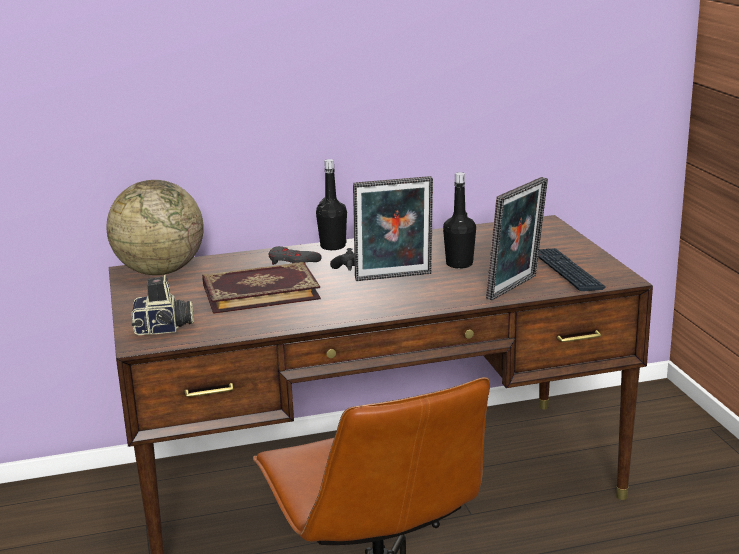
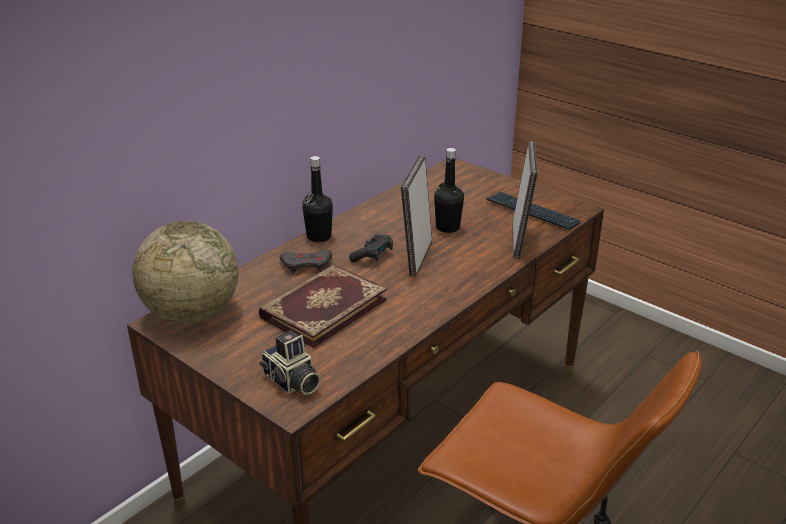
camera: 35 degrees left, 10 degrees up
(164, 329) = (291, 382): camera -> camera turned 90 degrees clockwise
(394, 278) = (416, 257): picture frame -> picture frame turned 150 degrees clockwise

